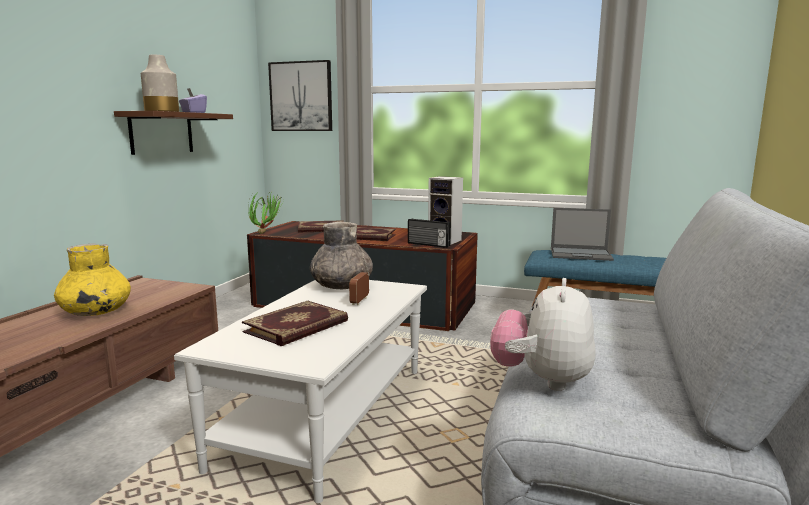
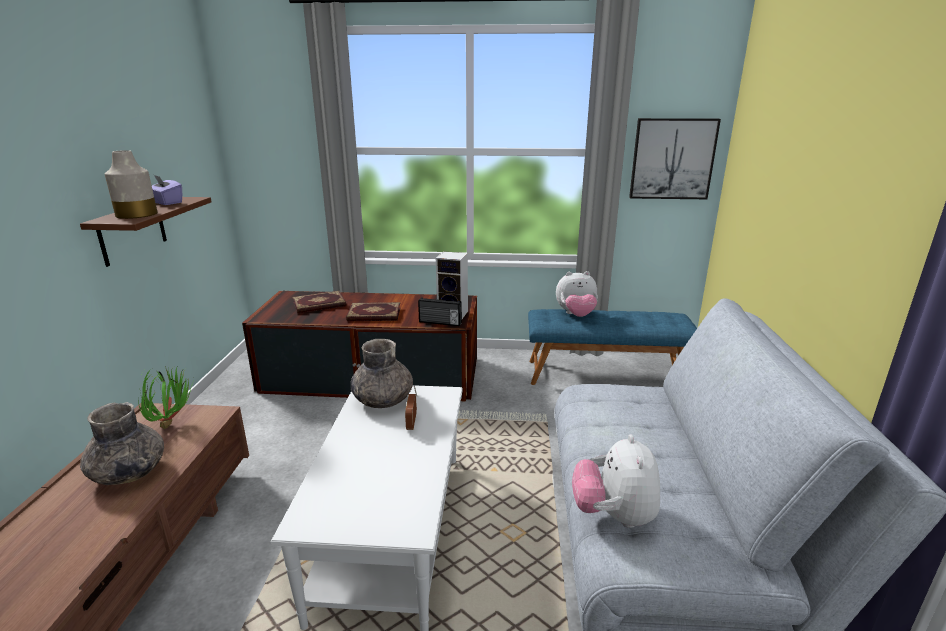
camera: 15 degrees left, 10 degrees up
(95, 312) = (128, 472): yellow vase -> grey vase
(266, 233) = (263, 318): potted plant -> potted plant (173, 423)
(297, 327) = (372, 475): book -> none
(301, 96) = (274, 156): picture -> picture (672, 159)
(581, 254) = (576, 315): laptop -> plush toy

